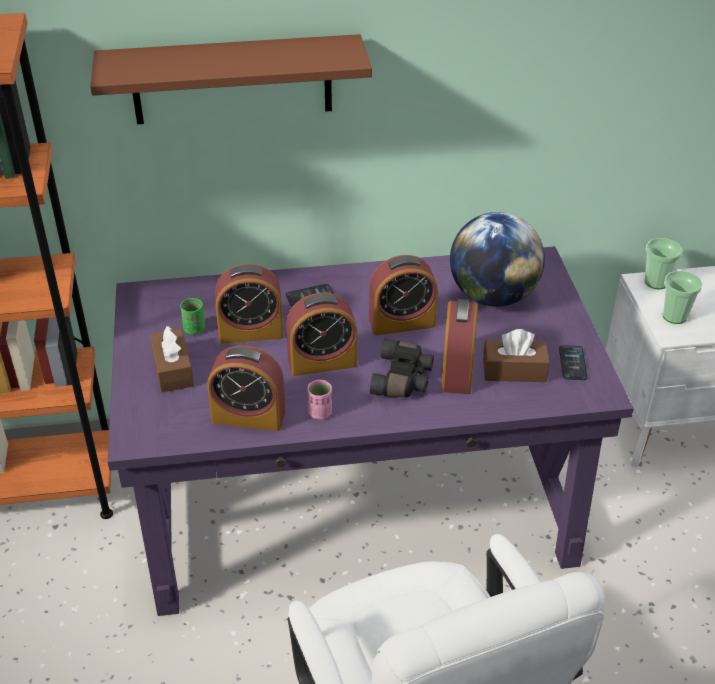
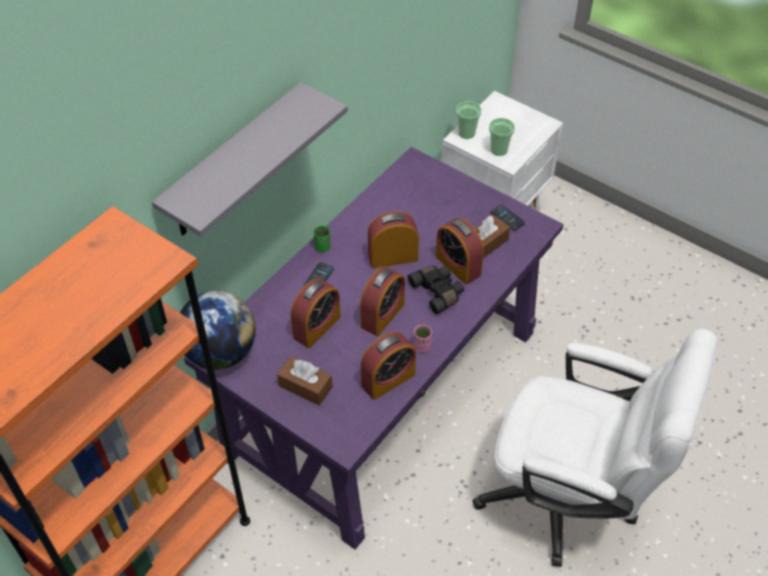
camera: 45 degrees left, 10 degrees up
(194, 329) = (280, 351): green cup -> green cup (322, 247)
(232, 80) = (233, 163): brown shelf -> grey shelf
(402, 322) = (393, 257): alarm clock -> alarm clock turned 135 degrees counterclockwise
(492, 296) = (419, 204): globe -> globe (220, 353)

